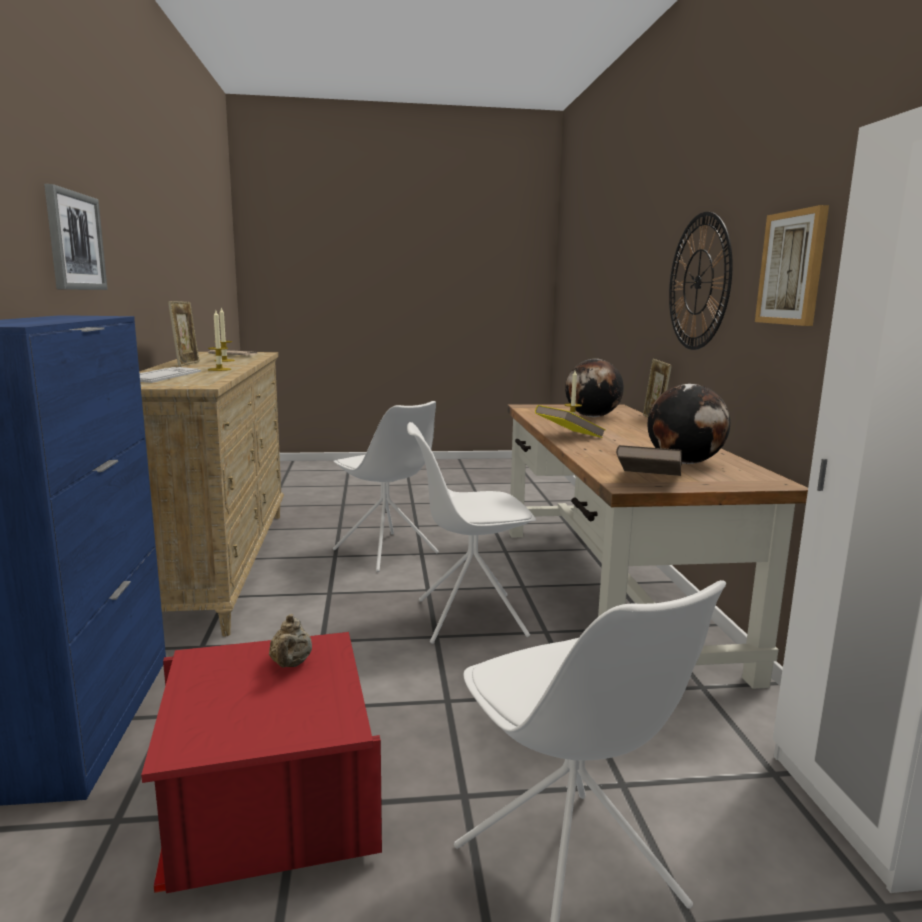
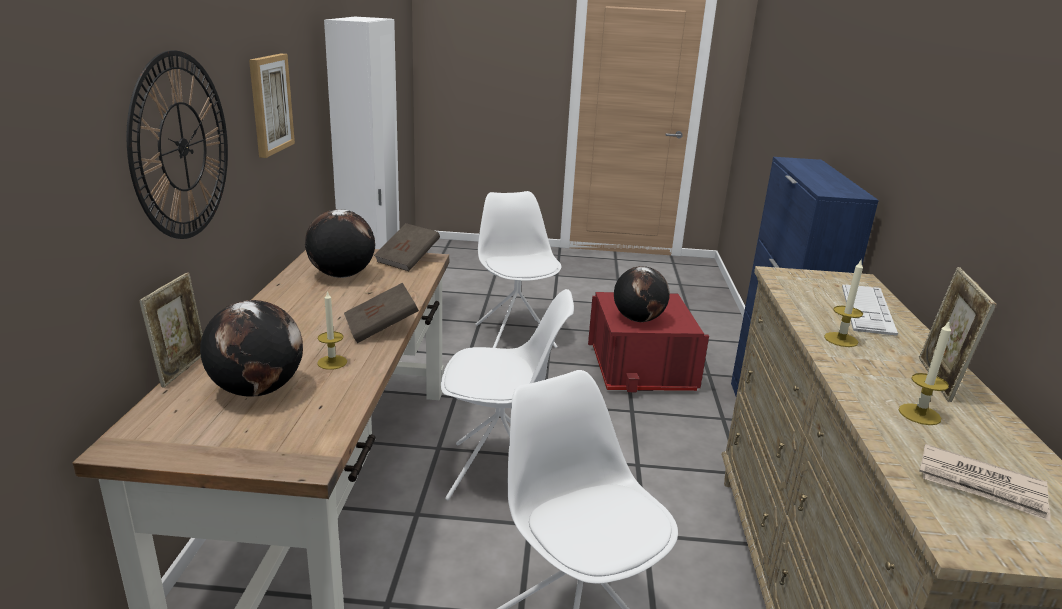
camera: 170 degrees left, 10 degrees up
(74, 241) = (922, 147): picture -> none
(291, 664) = (638, 319): beige teapot -> globe
(568, 436) = (381, 329): yellow book -> brown book

